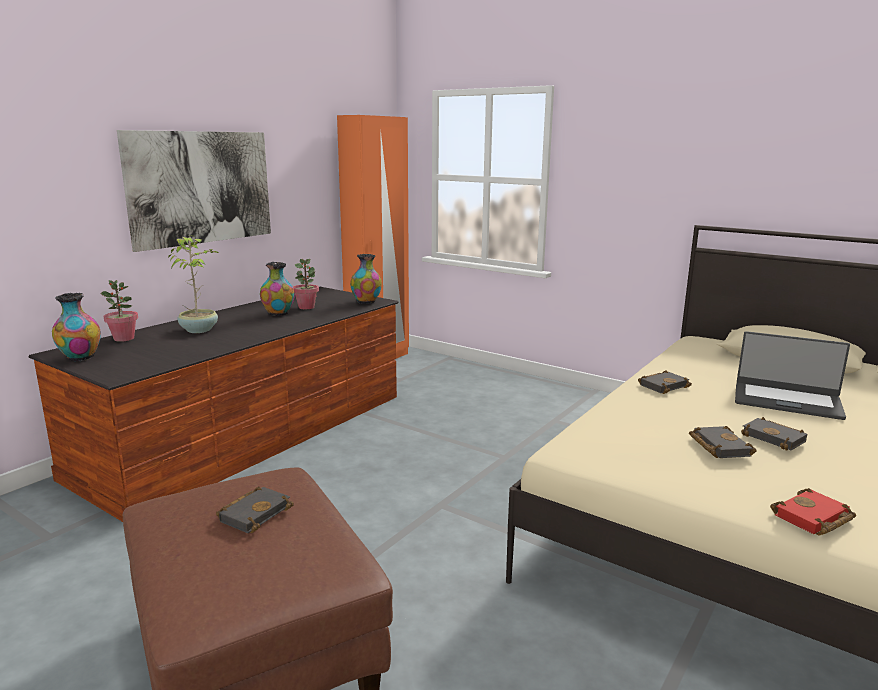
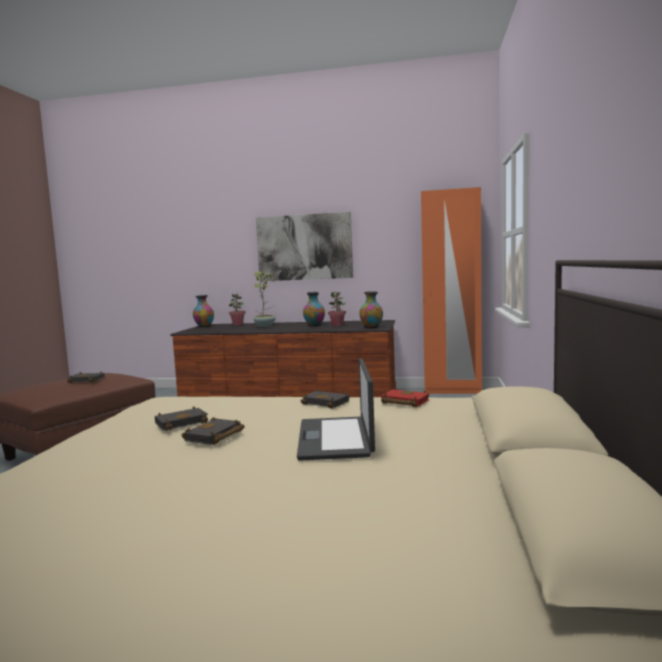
camera: 65 degrees right, 10 degrees down
(813, 519) = (58, 455): red book -> red book (403, 402)

